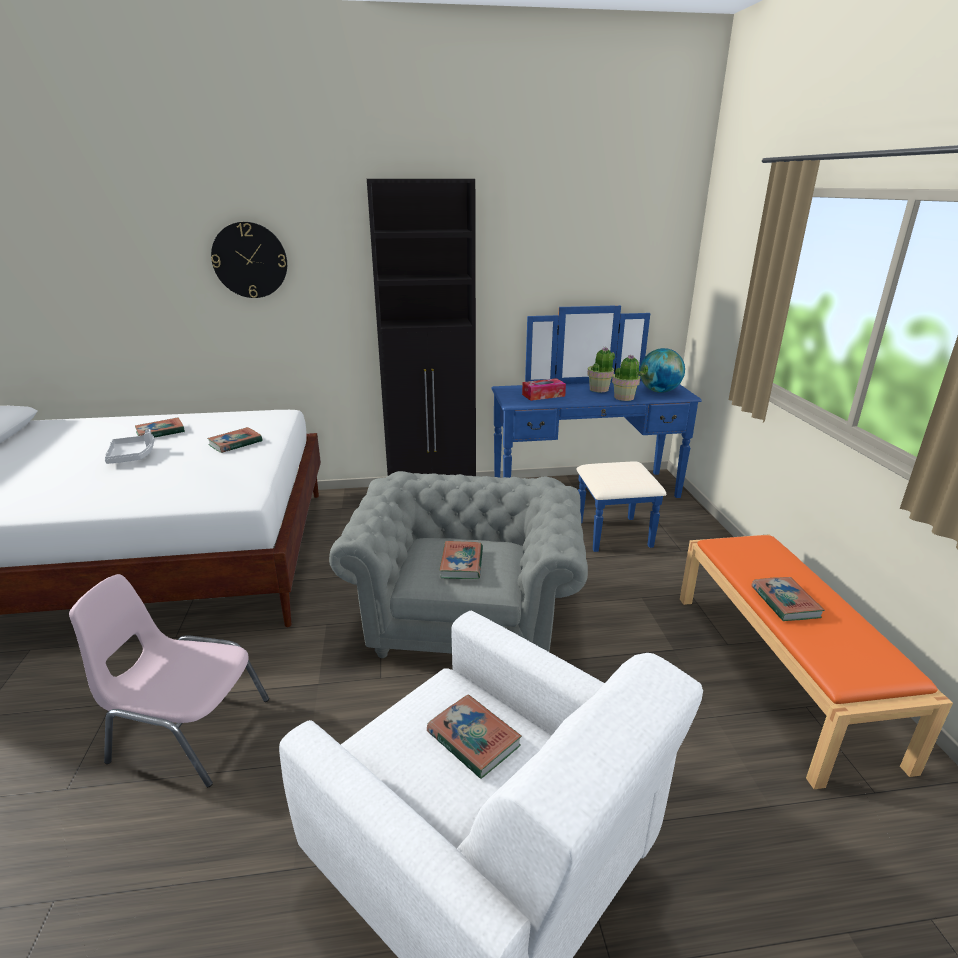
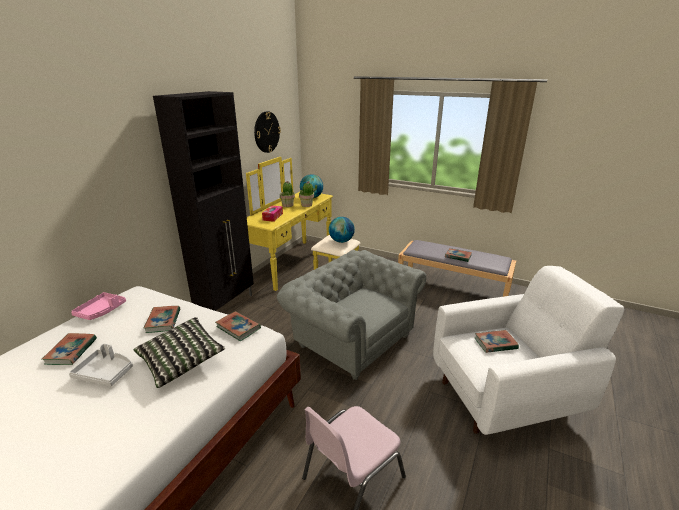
camera: 55 degrees left, 0 degrees up
(166, 477) = (181, 361): none -> pillow
(234, 415) = (101, 311): none -> pink tray
(250, 260) = (69, 174): wall clock -> wall clock (266, 132)
(461, 563) = (371, 305): book -> book (238, 328)
(592, 499) = (301, 266): blue dresser -> yellow dresser
(627, 475) = (341, 241): none -> globe
(781, 673) = (453, 287): orange bench -> grey bench

